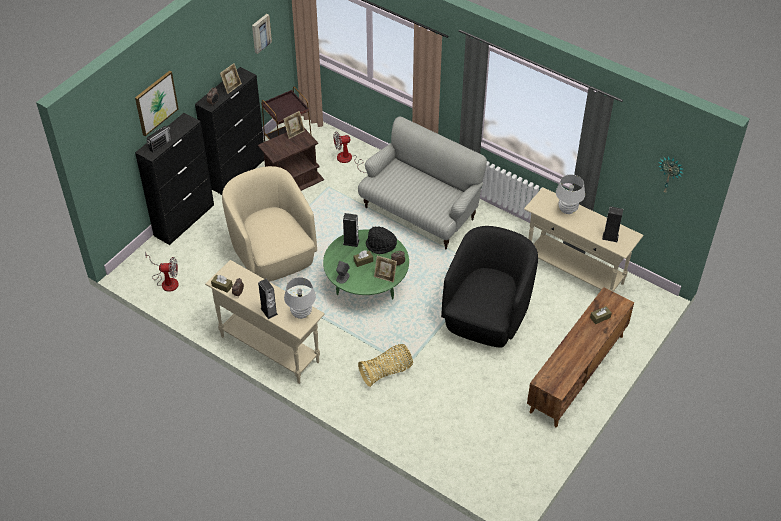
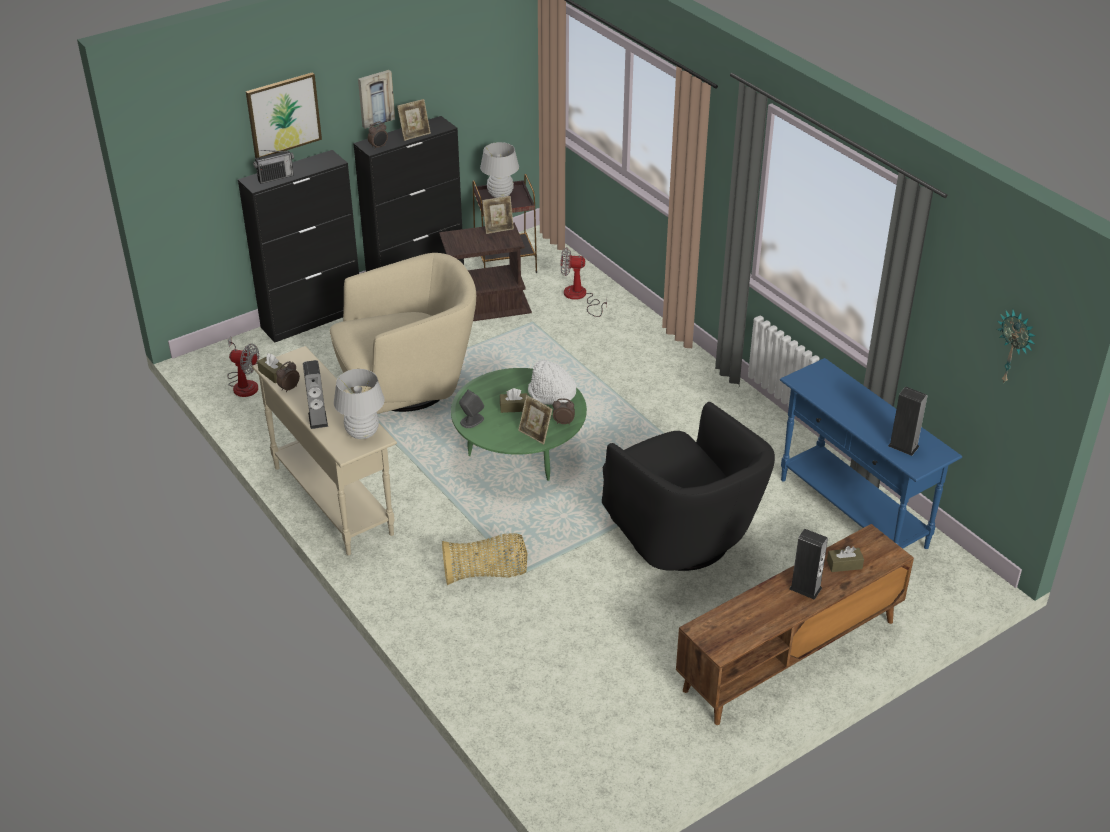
camera: 20 degrees right, 10 degrees down
(260, 33) = (484, 76): picture -> picture (375, 98)
(273, 253) = (408, 384): beige armchair -> beige armchair turned 75 degrees clockwise
(351, 242) = (510, 380): speaker -> speaker (805, 588)
(381, 245) = (551, 394): black hat -> white hat
(420, 212) = (650, 381): sofa -> none
(486, 316) = (681, 538): black armchair -> black armchair turned 105 degrees clockwise
(567, 210) = (850, 395): white table lamp -> white table lamp (500, 195)
(574, 272) = (852, 513): beige console table -> blue console table

